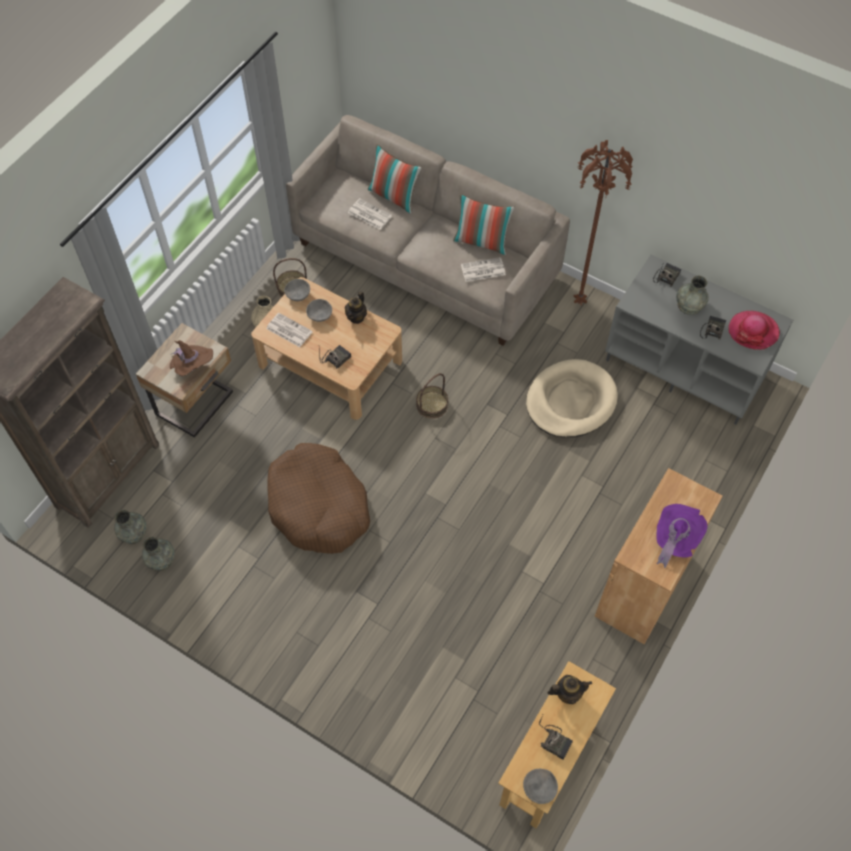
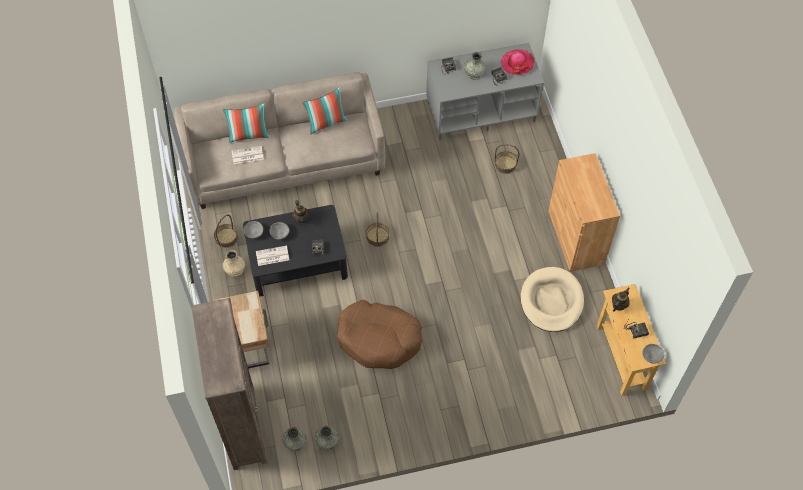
camera: 45 degrees left, 0 degrees up
(193, 367) = (251, 317): brown hat -> none
(330, 363) = (297, 260): beige coffee table -> black coffee table
(482, 270) = (344, 138): newspaper -> none
(570, 401) = (445, 176): beige dog bed -> beige dog bed (551, 301)
(579, 303) = (393, 120): brown floor lamp -> none
(650, 442) = (505, 164): none -> basket
(675, 540) = (597, 191): purple hat -> none

